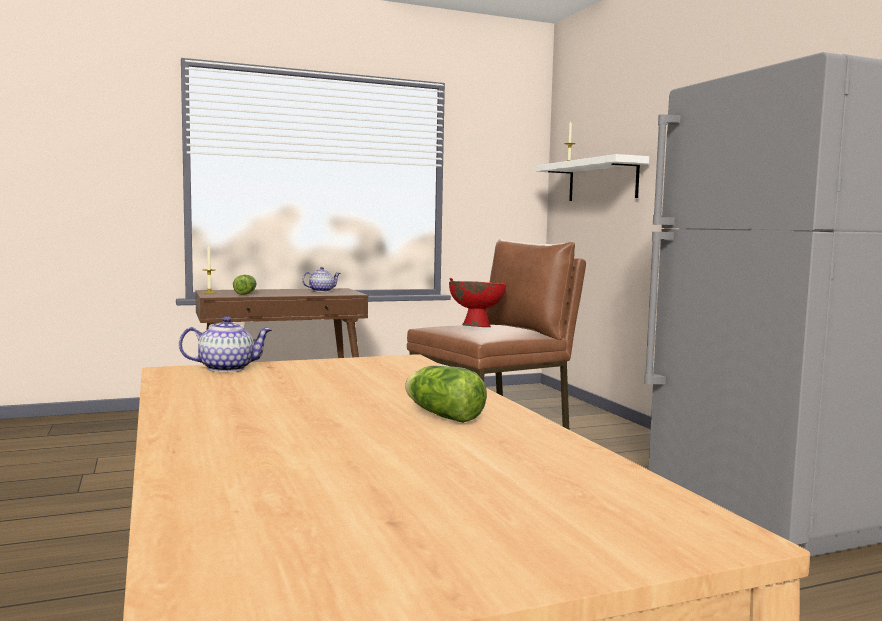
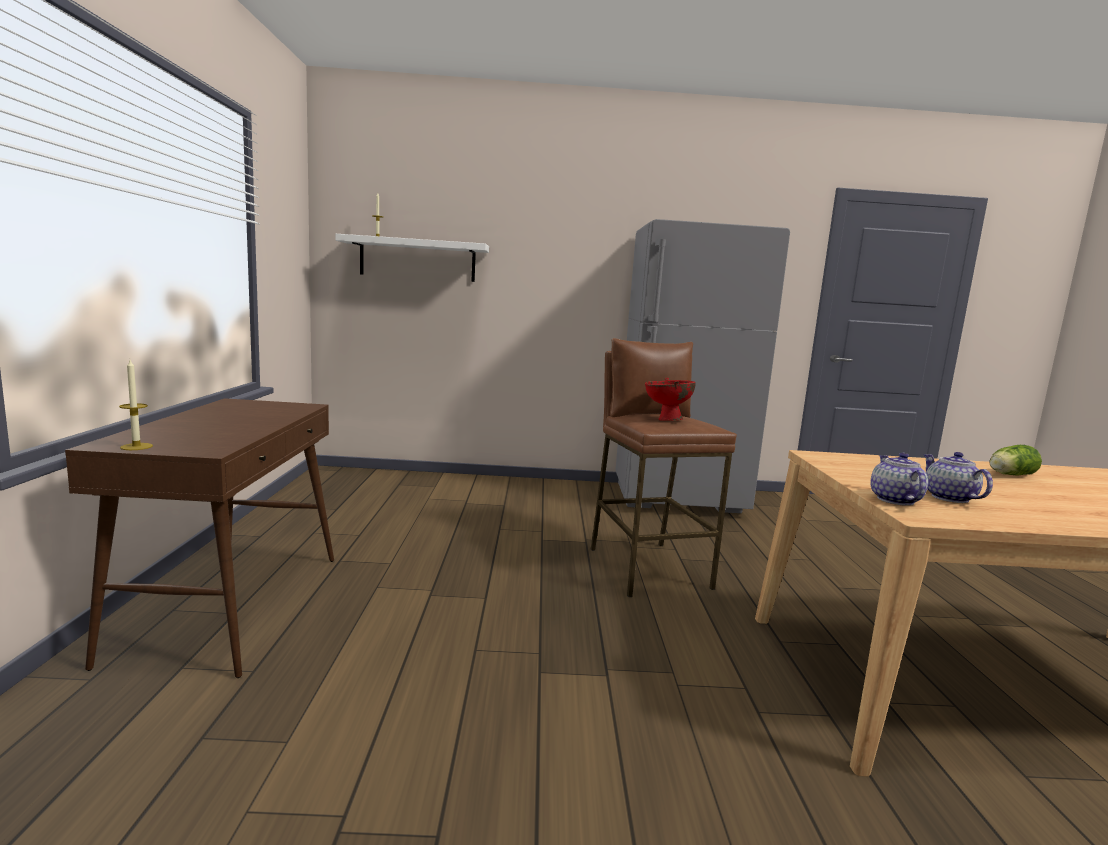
camera: 70 degrees left, 5 degrees up
(246, 293) = (208, 435): lettuce -> none
(321, 291) = (246, 409): teapot -> teapot (948, 497)

